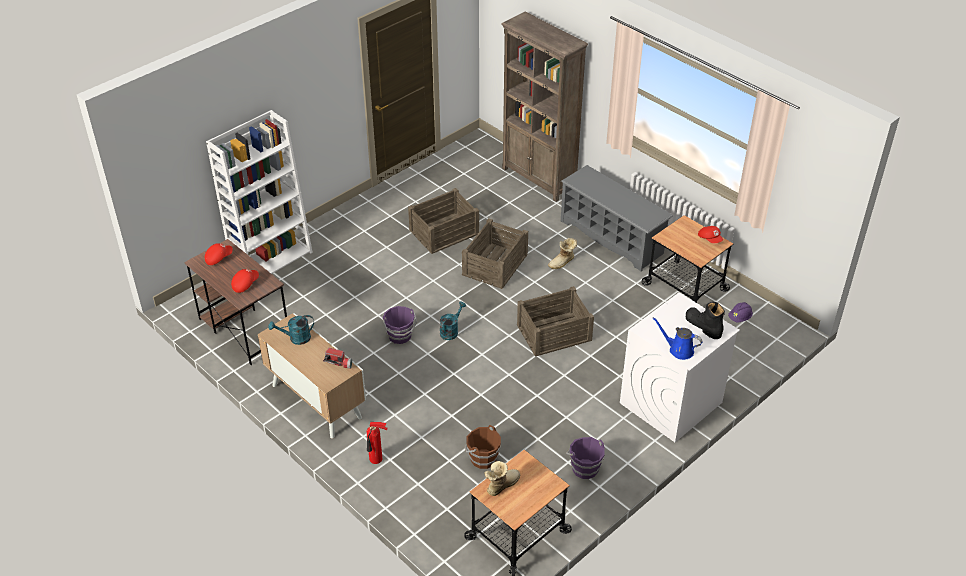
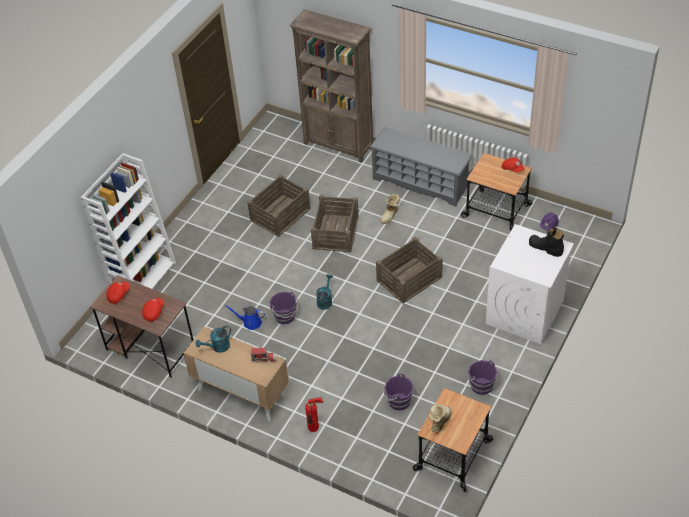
camera: 15 degrees left, 5 degrees up
(482, 458) = (398, 401): brown bucket -> purple bucket
(678, 350) = (535, 273): blue watering can -> blue watering can (250, 322)

